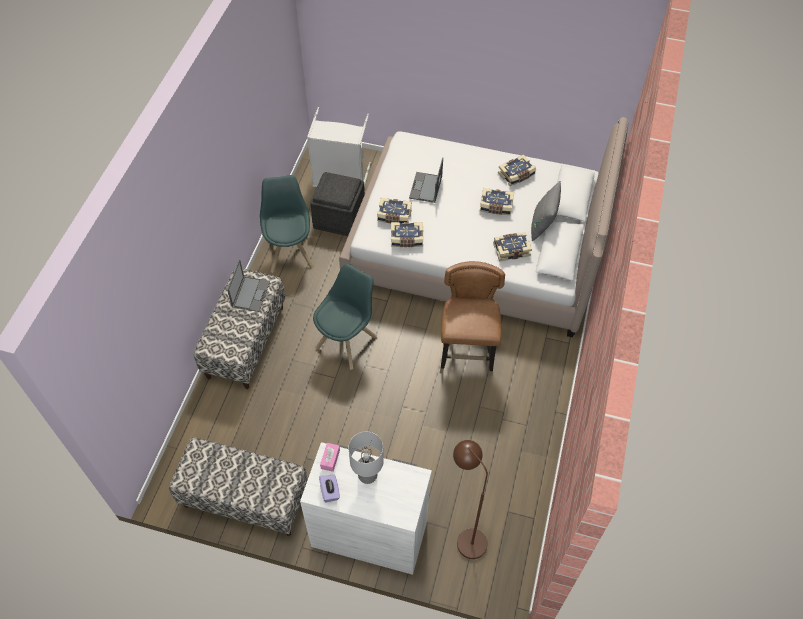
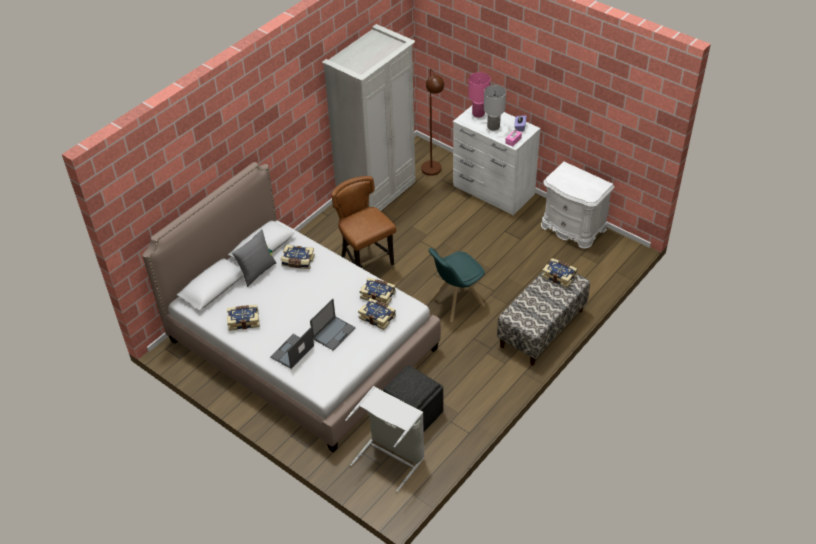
camera: 155 degrees left, 10 degrees down
(245, 499) = (572, 229): bench -> white nightstand
(251, 293) = (529, 310): laptop -> laptop (292, 352)
(290, 253) = (475, 394): turquoise chair -> none
(400, 497) = (478, 115): none -> pink table lamp
(467, 355) = (366, 267): brown chair -> brown chair turned 120 degrees clockwise
(496, 206) = (284, 298): book -> book (559, 276)
(520, 473) = (377, 191): none -> white wardrobe

